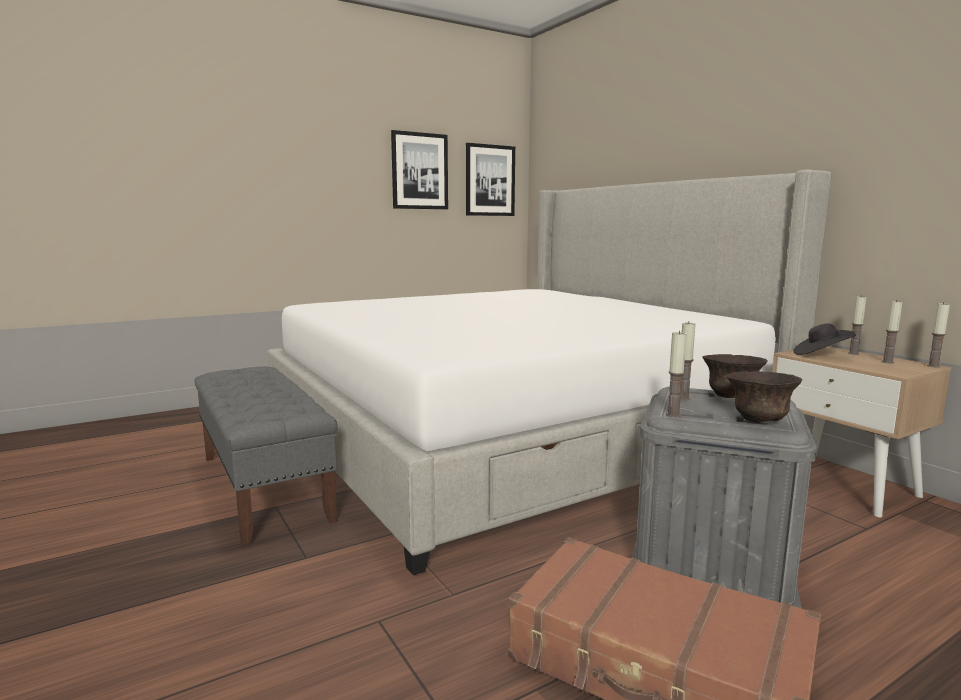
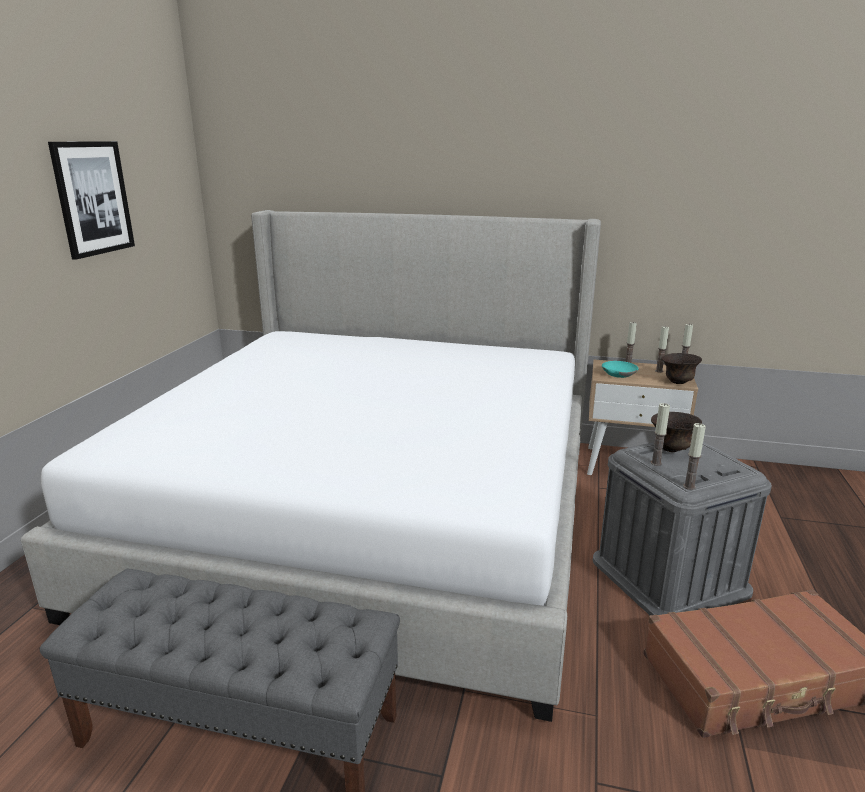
camera: 45 degrees left, 10 degrees up
(490, 180) = (167, 197): picture -> none
(759, 420) = (730, 470): brown bowl -> brown bowl (678, 382)
(821, 355) = (618, 374): black hat -> turquoise bowl

